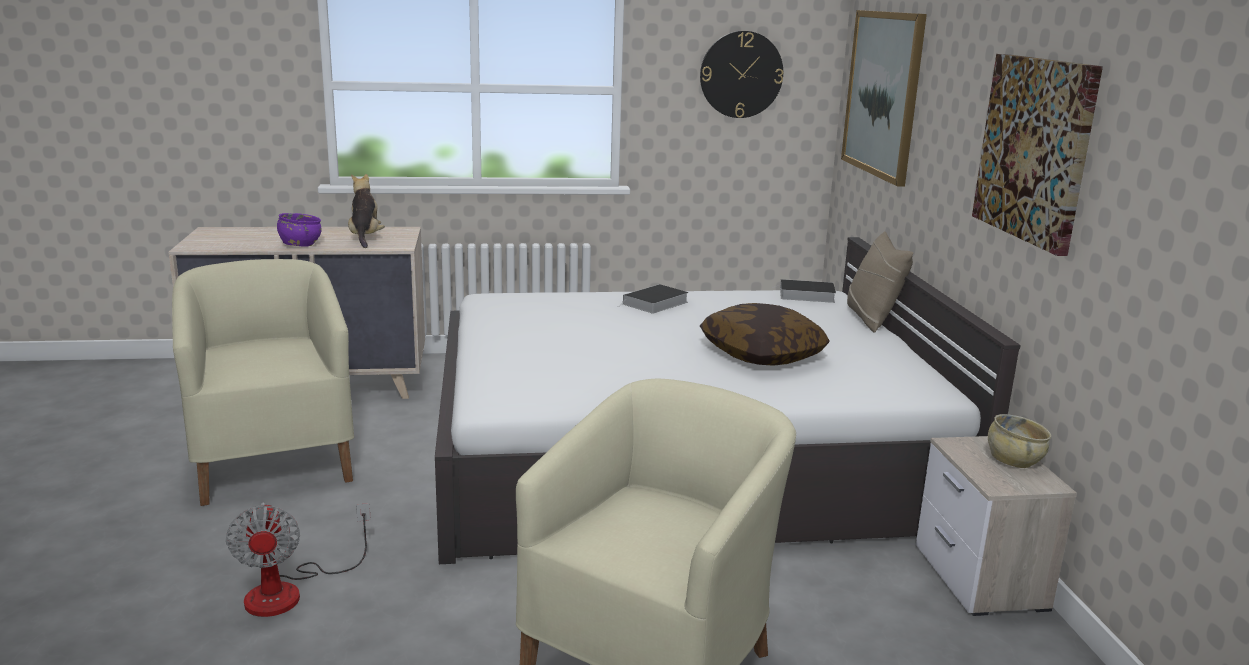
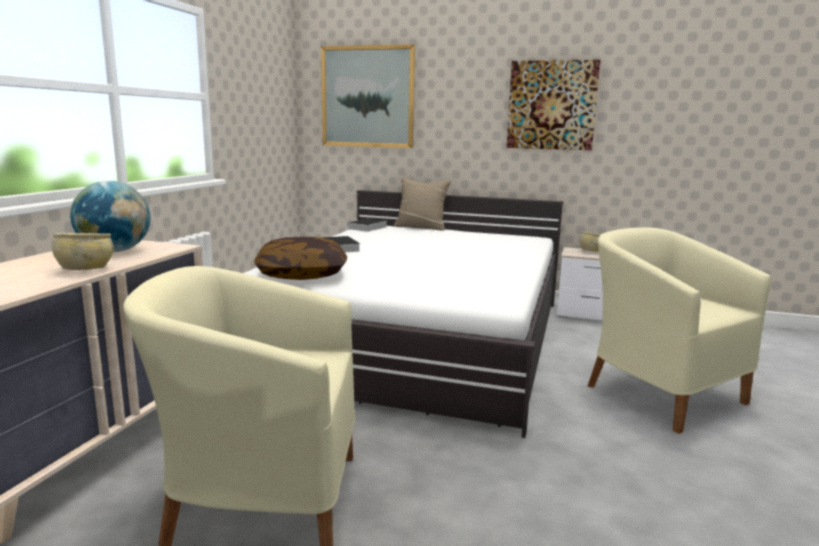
camera: 65 degrees left, 5 degrees down
(290, 591) = (545, 513): fan -> none
(300, 245) = (86, 269): purple bowl -> beige bowl
(365, 238) = (115, 251): plush toy -> globe
(741, 74) = (261, 88): wall clock -> none
(761, 354) = (459, 247): pillow -> pillow (302, 275)

